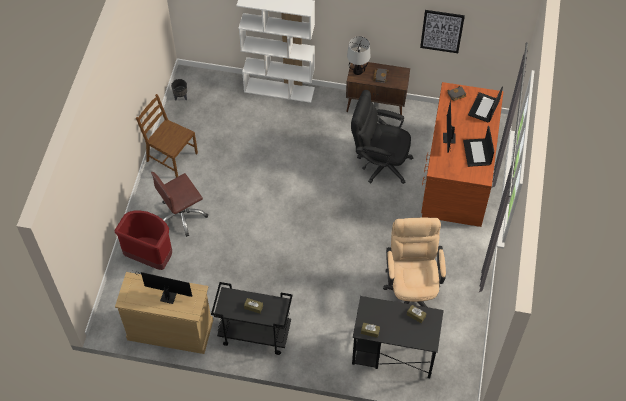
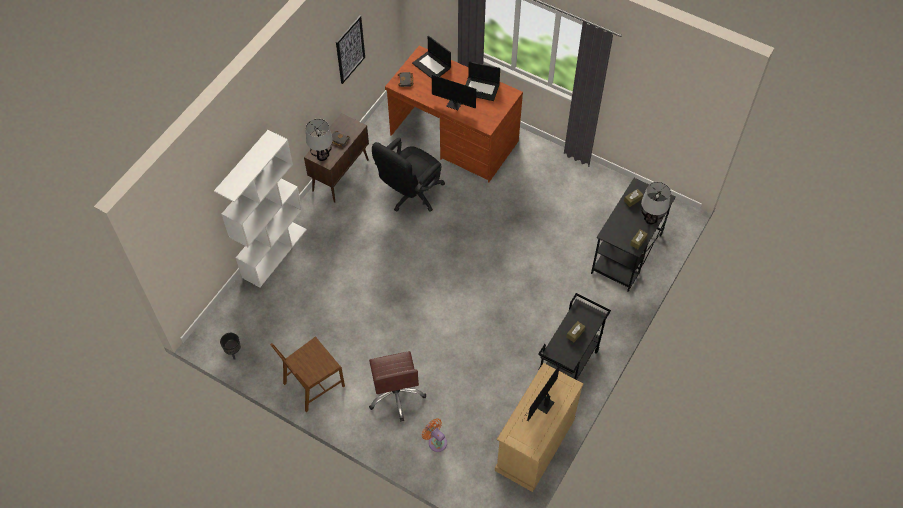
camera: 70 degrees left, 0 degrees up
(150, 256) = (436, 441): red trash can -> orange fan
(400, 336) = (650, 219): none -> table lamp
(411, 289) = (565, 217): beige office chair -> none

